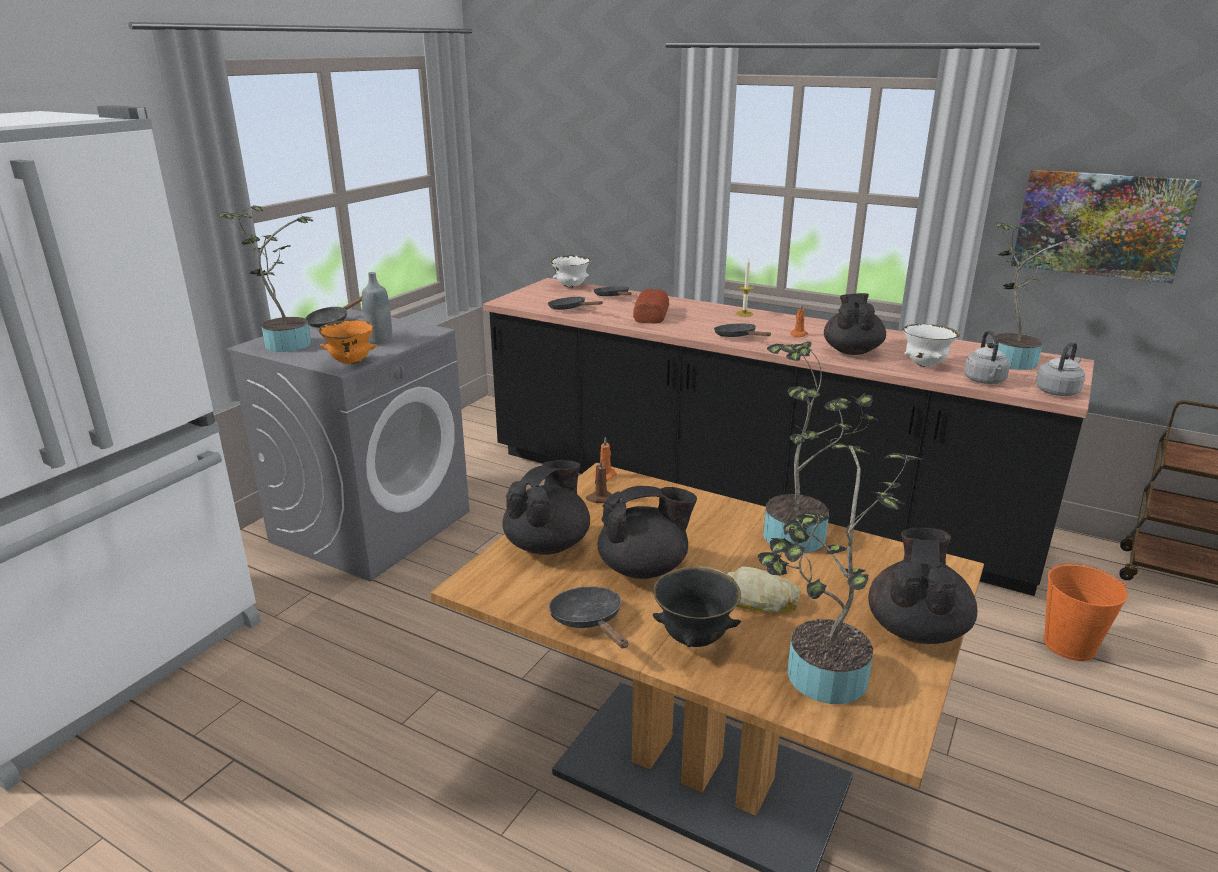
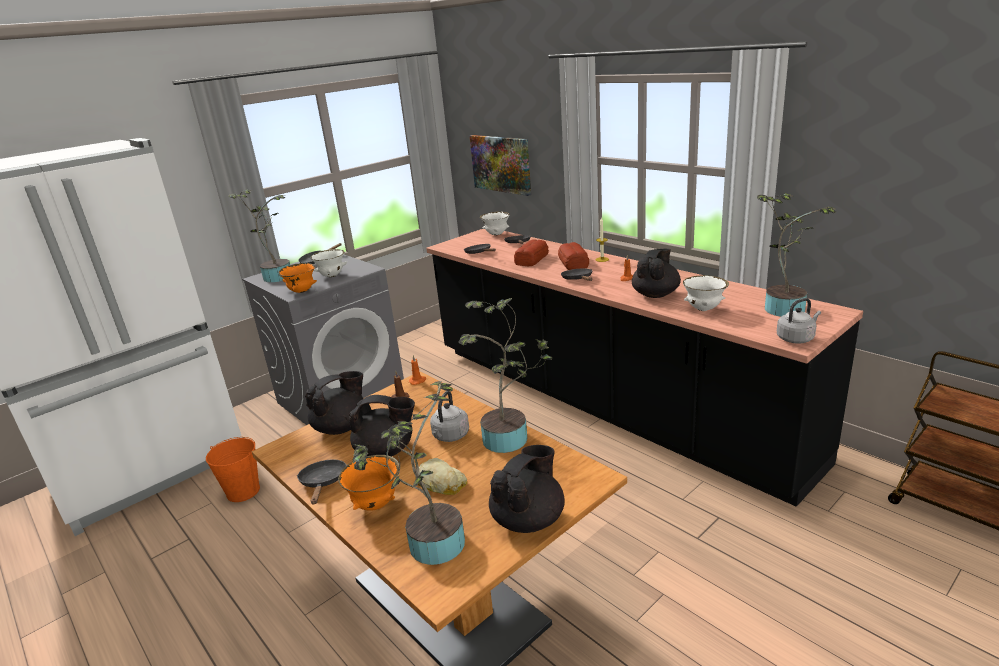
camera: 20 degrees right, 0 degrees up
(380, 341) = (332, 276): grey bottle -> white bowl
(695, 639) = (376, 505): black bowl -> orange bowl
(711, 318) = (573, 262): none -> bread
(985, 381) = (740, 326): grey kettle -> grey kettle (450, 436)
(1069, 645) = (800, 552): orange bucket -> orange bucket (243, 491)
(1100, 224) = (874, 193): picture -> picture (501, 164)

